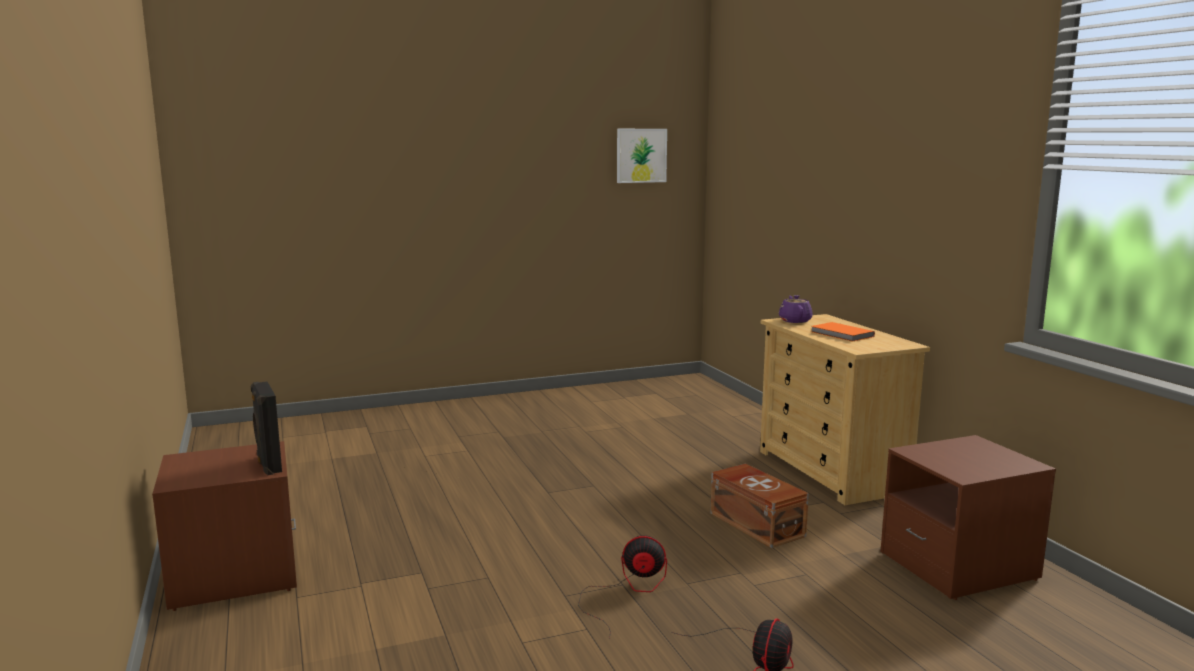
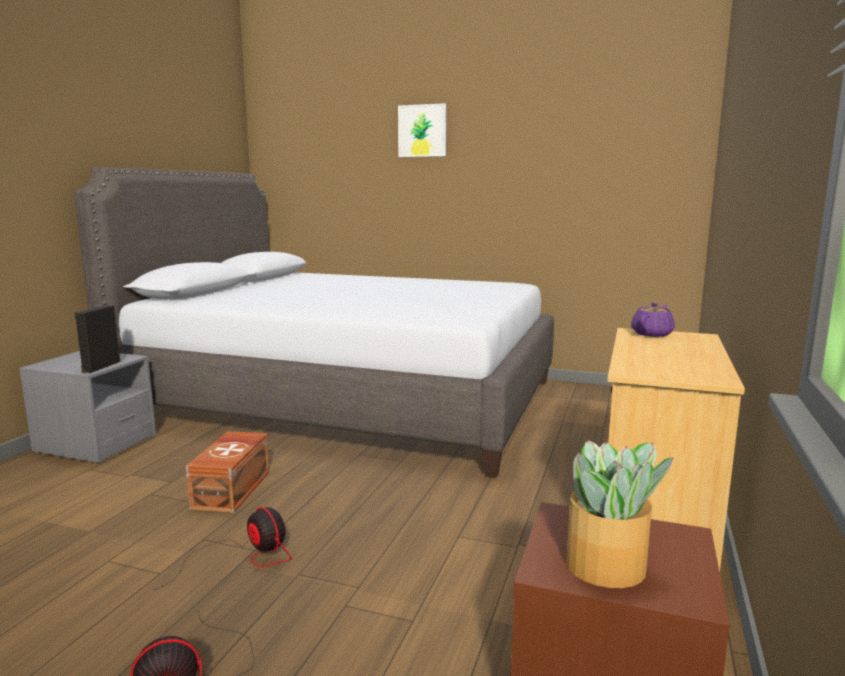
camera: 40 degrees right, 0 degrees up
(234, 576) = (96, 444): brown nightstand -> grey nightstand
(429, 451) = (347, 400): none -> grey bed
(641, 155) = (632, 157): picture -> picture (422, 131)
(756, 523) = (467, 547): brown storage box -> brown storage box (233, 489)
(841, 334) = (662, 354): orange book -> none
(979, 465) = (607, 567): none -> potted plant

